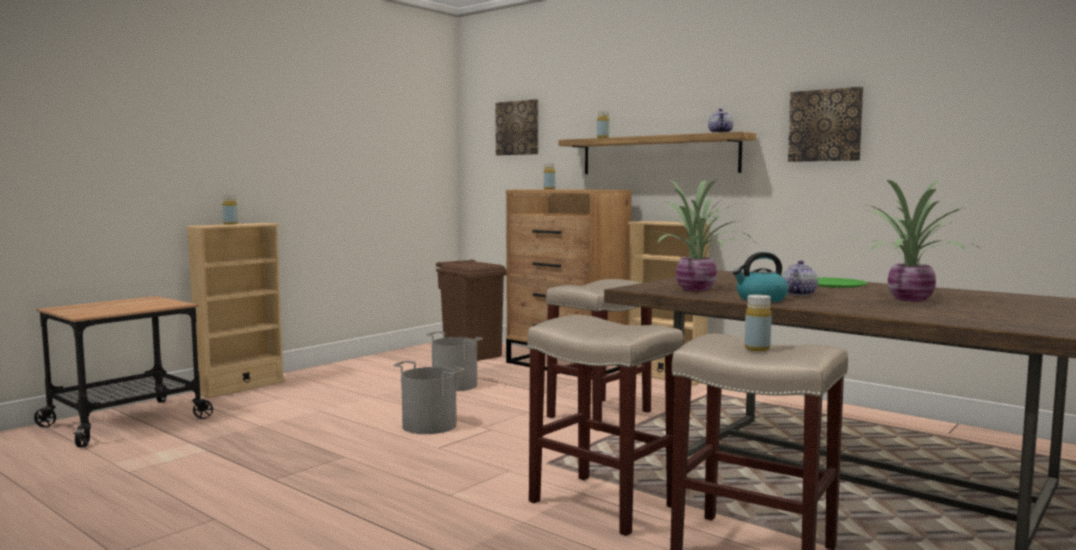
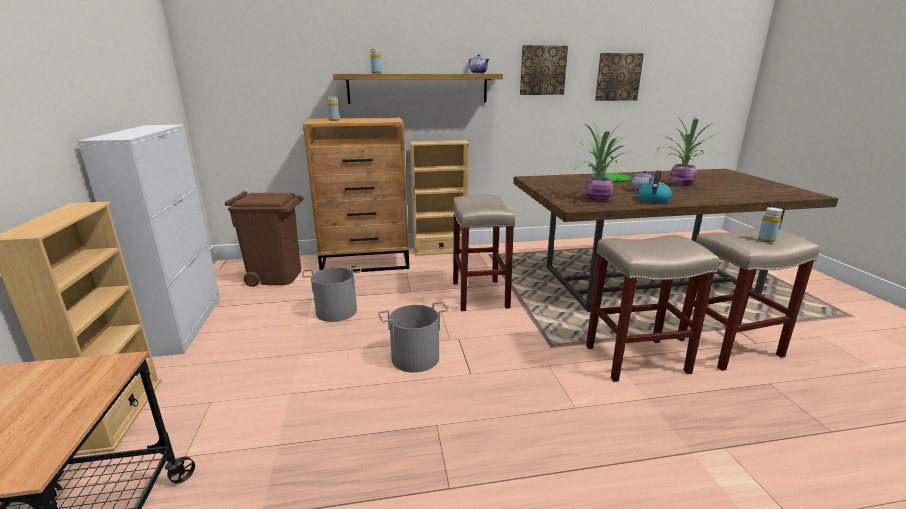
camera: 50 degrees left, 15 degrees up
(230, 224) = (47, 218): yellow bottle -> none
(357, 362) = (186, 324): none -> white cabinet
(518, 128) = (261, 58): picture -> picture (618, 77)

